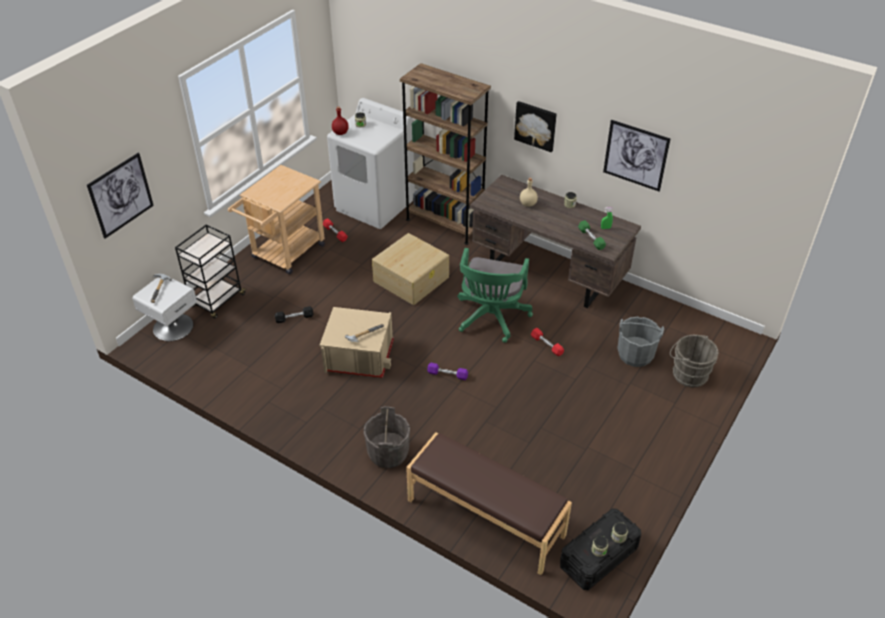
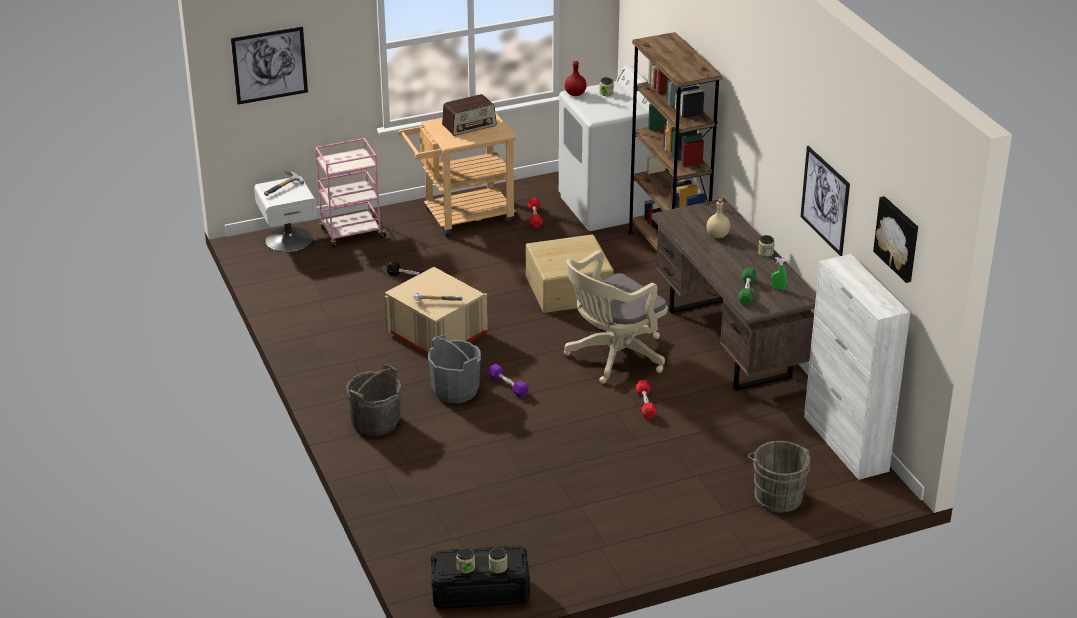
camera: 35 degrees right, 10 degrees down
(217, 301) = (352, 234): black cart -> pink cart
(279, 184) = (469, 125): none -> radio
(485, 518) = (407, 512): brown bench -> none
(491, 319) = (612, 357): green office chair -> beige office chair
(536, 125) = (755, 139): picture -> picture (898, 238)
(635, 354) = (737, 454): grey bucket -> grey bucket (455, 390)
(684, 315) = (845, 444): none -> white cabinet

